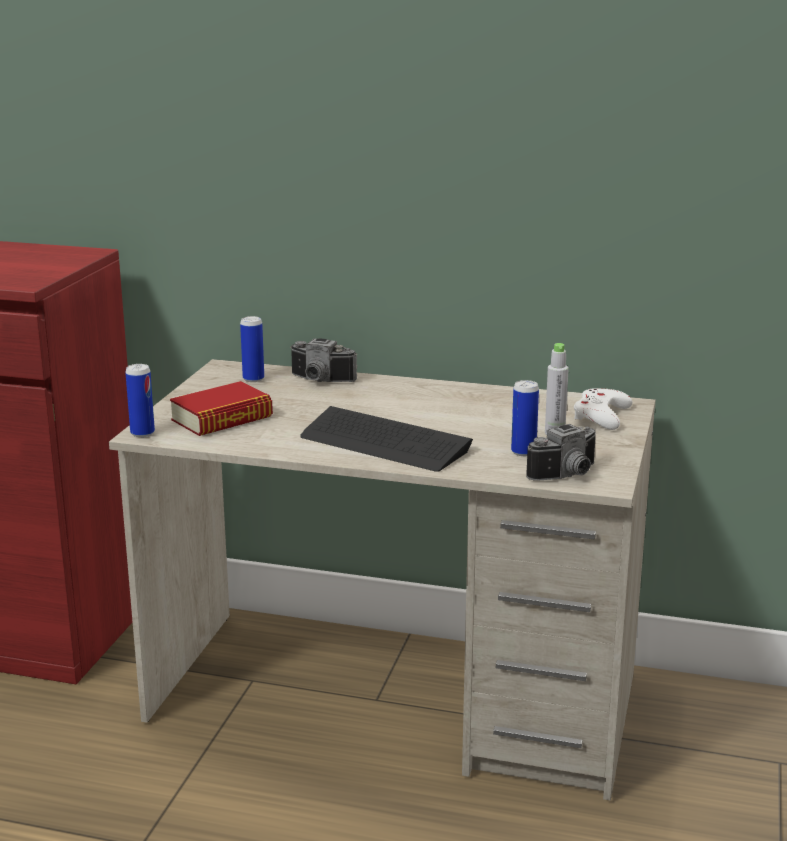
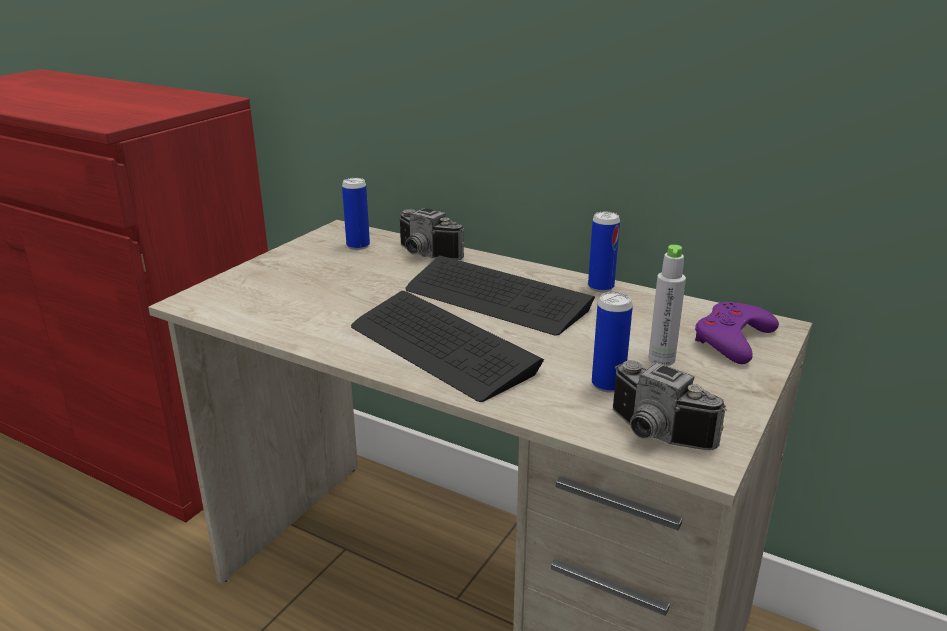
camera: 15 degrees right, 5 degrees up
(142, 433) = (190, 300): can -> can (601, 287)
(222, 418) = (286, 291): book -> none
(405, 406) = (496, 298): none -> keyboard
(569, 475) = (654, 435): camera -> camera turned 60 degrees clockwise
(601, 416) = (733, 340): white game controller -> purple game controller

